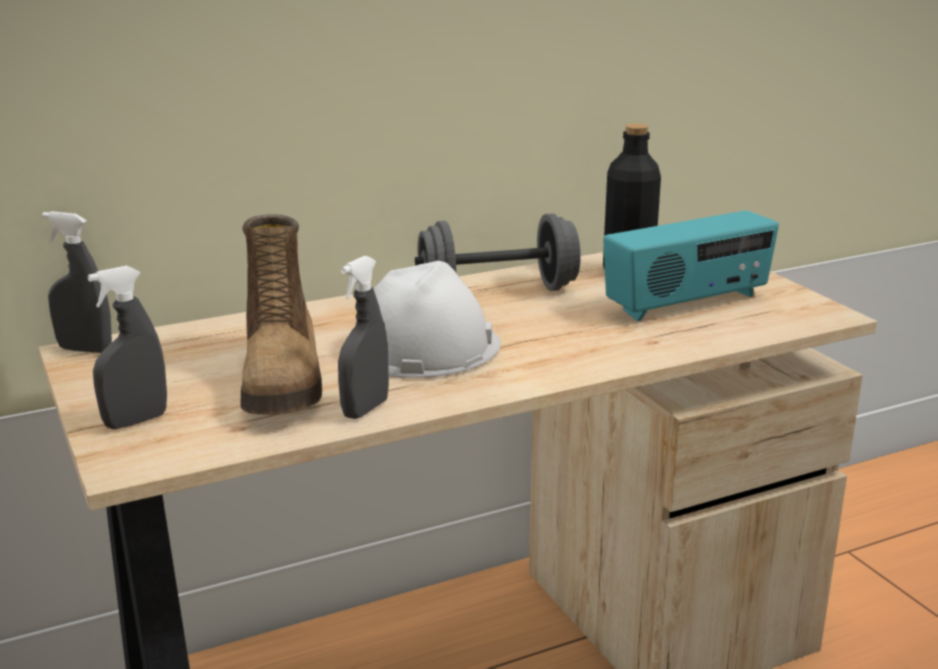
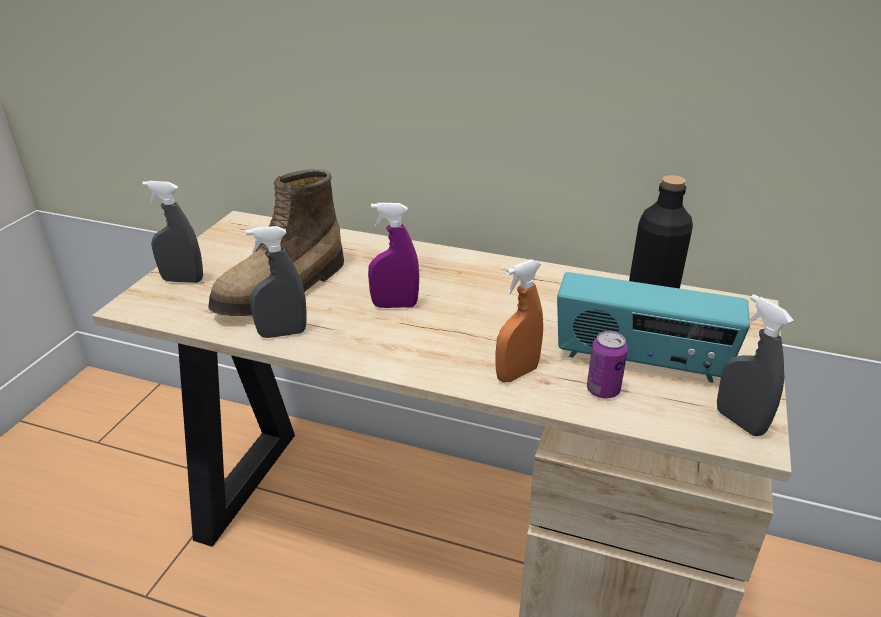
camera: 45 degrees right, 10 degrees up
(85, 349) = (244, 222): grey spray bottle -> grey spray bottle (739, 422)
(426, 347) = (395, 305): white hard hat -> purple spray bottle
(497, 292) = (518, 283): grey dumbbell -> none
(624, 346) = (517, 373): none -> orange spray bottle
(700, 329) = (603, 390): none -> can

